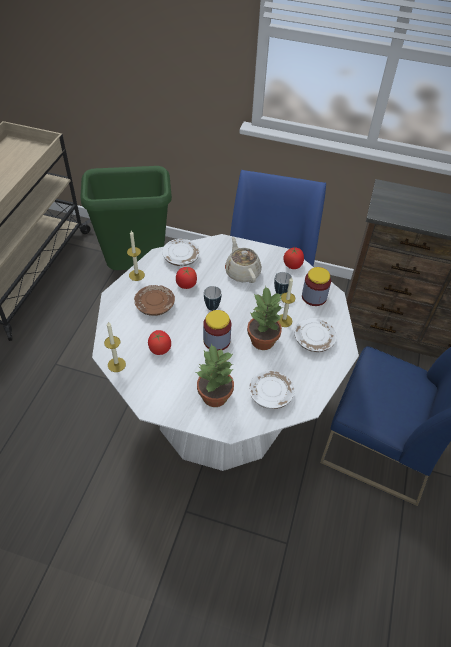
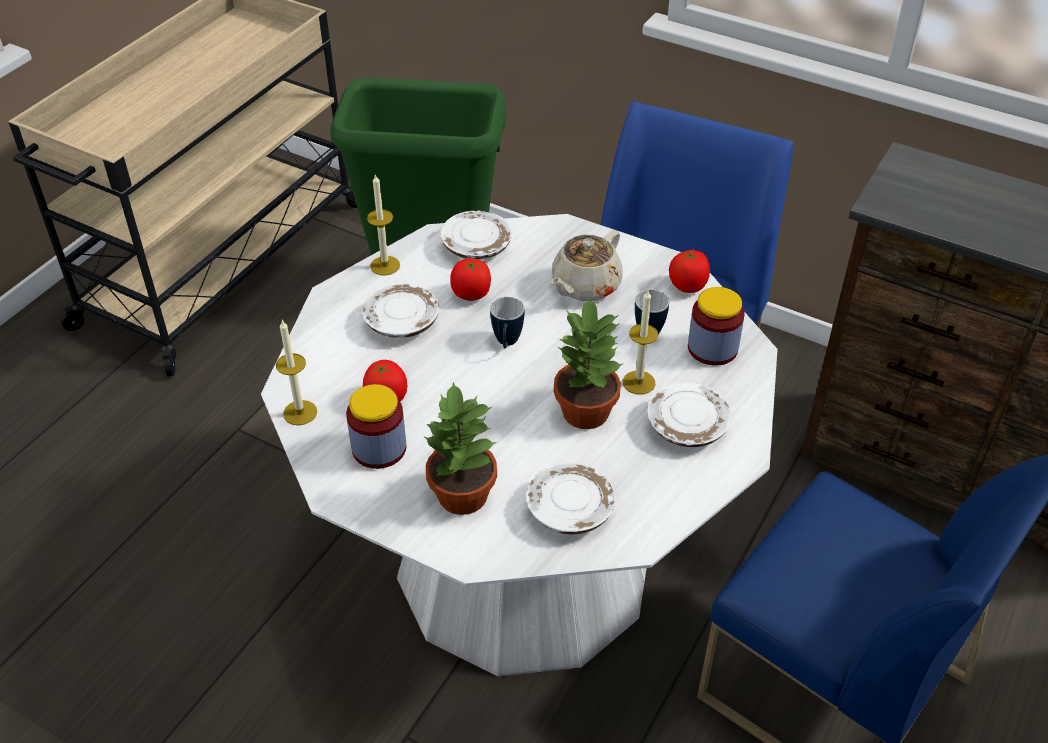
camera: 15 degrees right, 5 degrees down
(154, 305) = (401, 321): brown plate -> white plate
(216, 340) = (497, 399): jar -> jar (379, 448)
(242, 272) = (585, 286): beige teapot -> beige teapot turned 135 degrees counterclockwise

